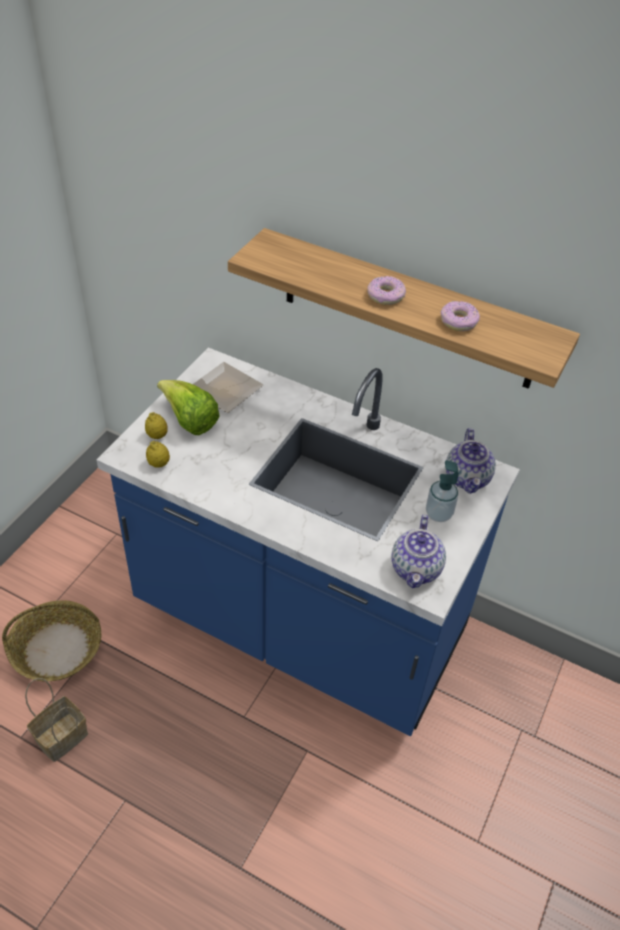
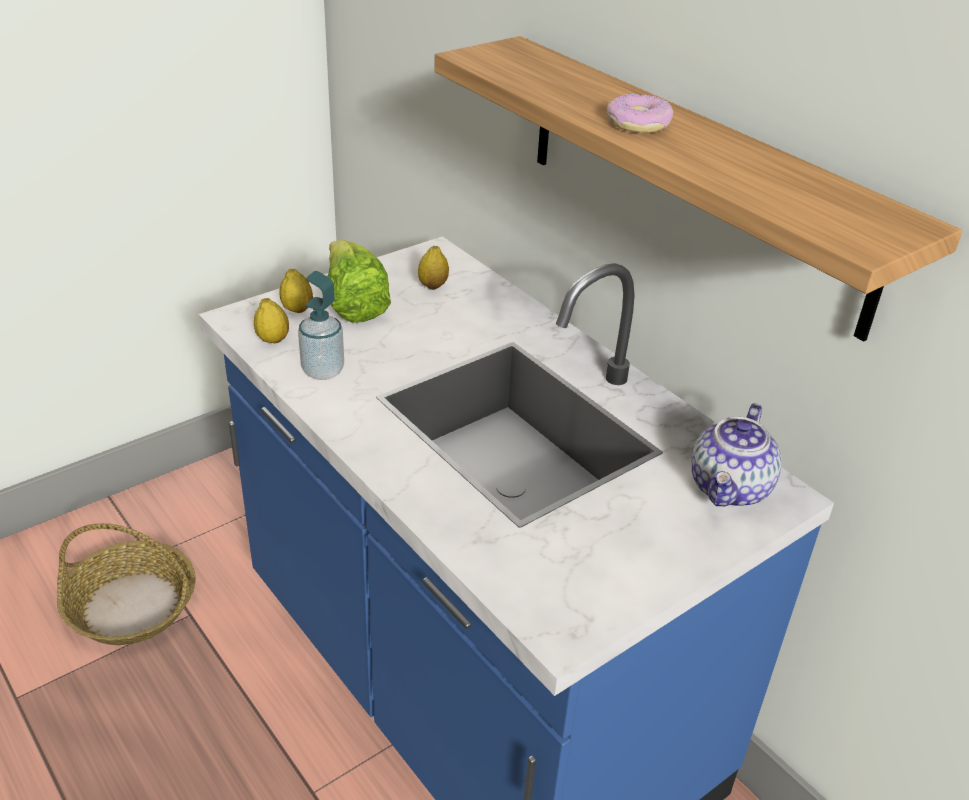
camera: 25 degrees right, 10 degrees down
(62, 735) = (65, 717): basket -> none
(228, 390) = (433, 286): plate -> lemon
(416, 569) = (557, 588): teapot -> none
(438, 514) = (648, 522): soap dispenser -> soap dispenser (323, 371)
(458, 321) = (738, 171): donut -> none

